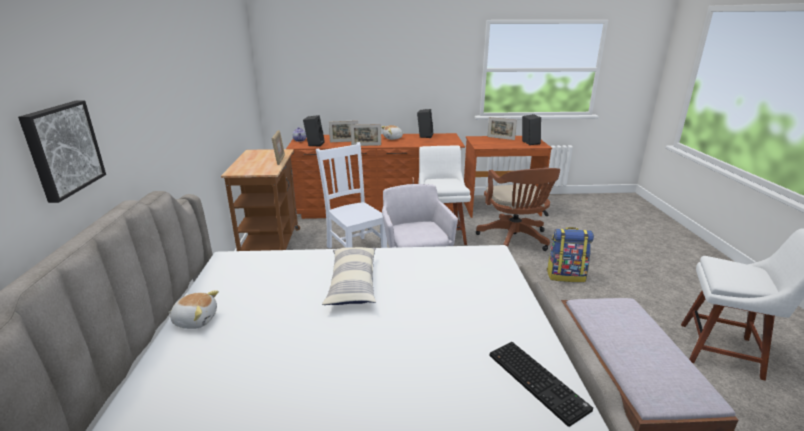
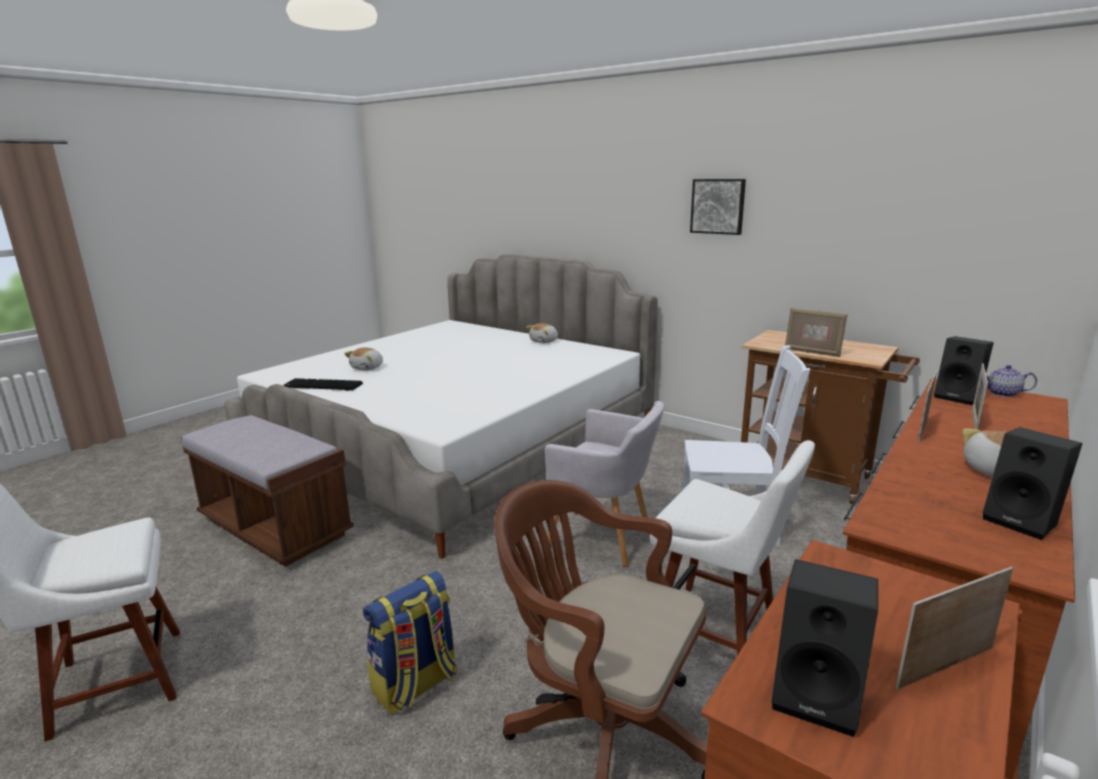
camera: 130 degrees right, 5 degrees down
(62, 149) = (564, 214): picture -> picture (718, 206)
(352, 283) = (508, 374): pillow -> none
(446, 399) = (368, 368): none -> plush toy

